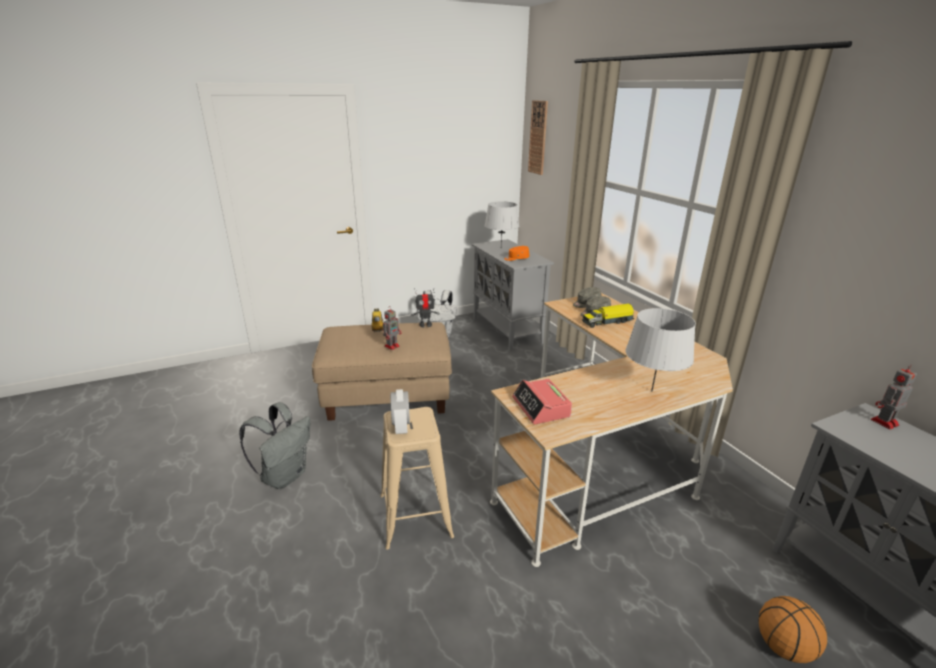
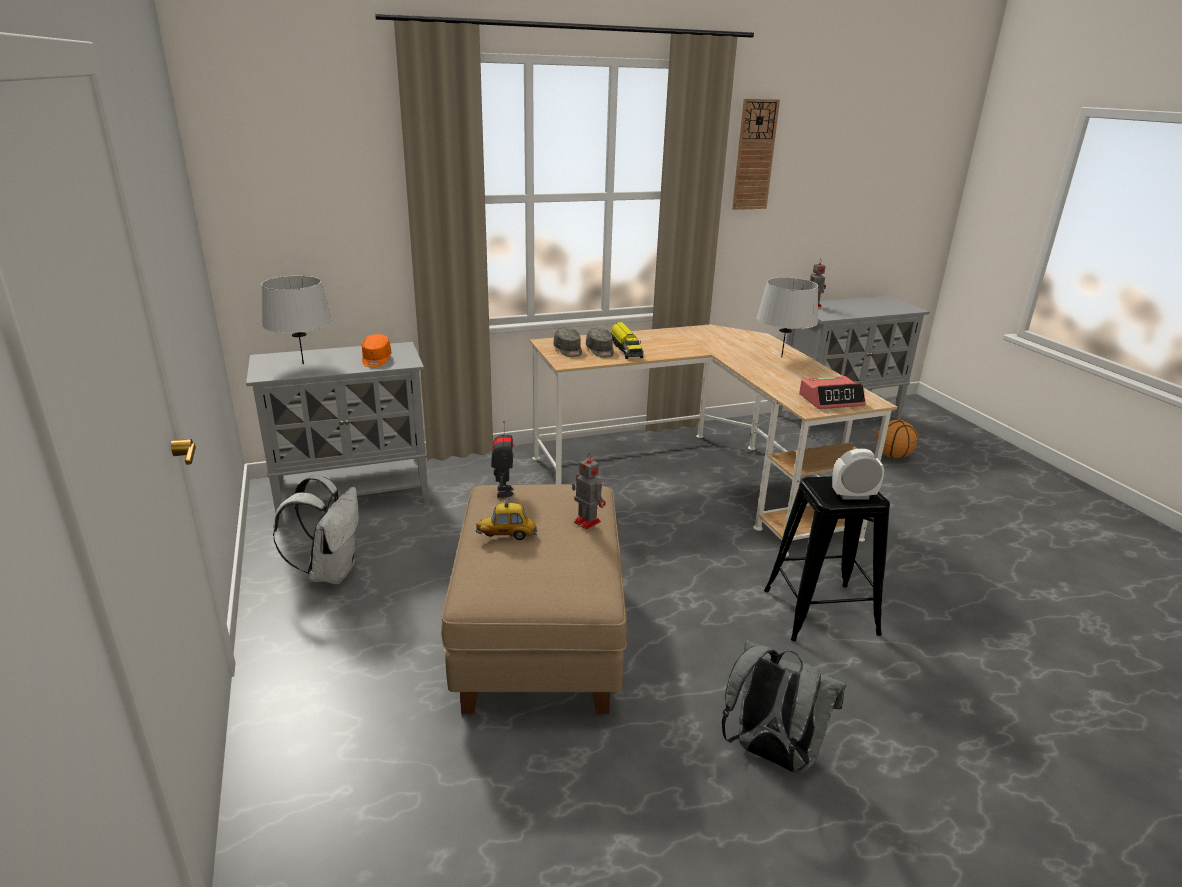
camera: 85 degrees left, 0 degrees up
(415, 515) = (820, 612): beige stool -> black stool
(538, 137) = (252, 151): wall clock -> wall clock (754, 155)

